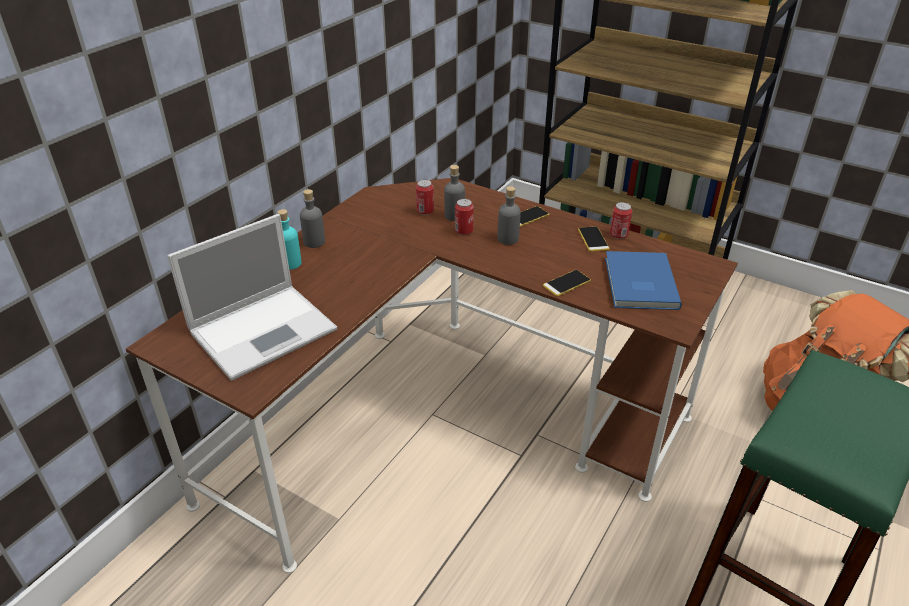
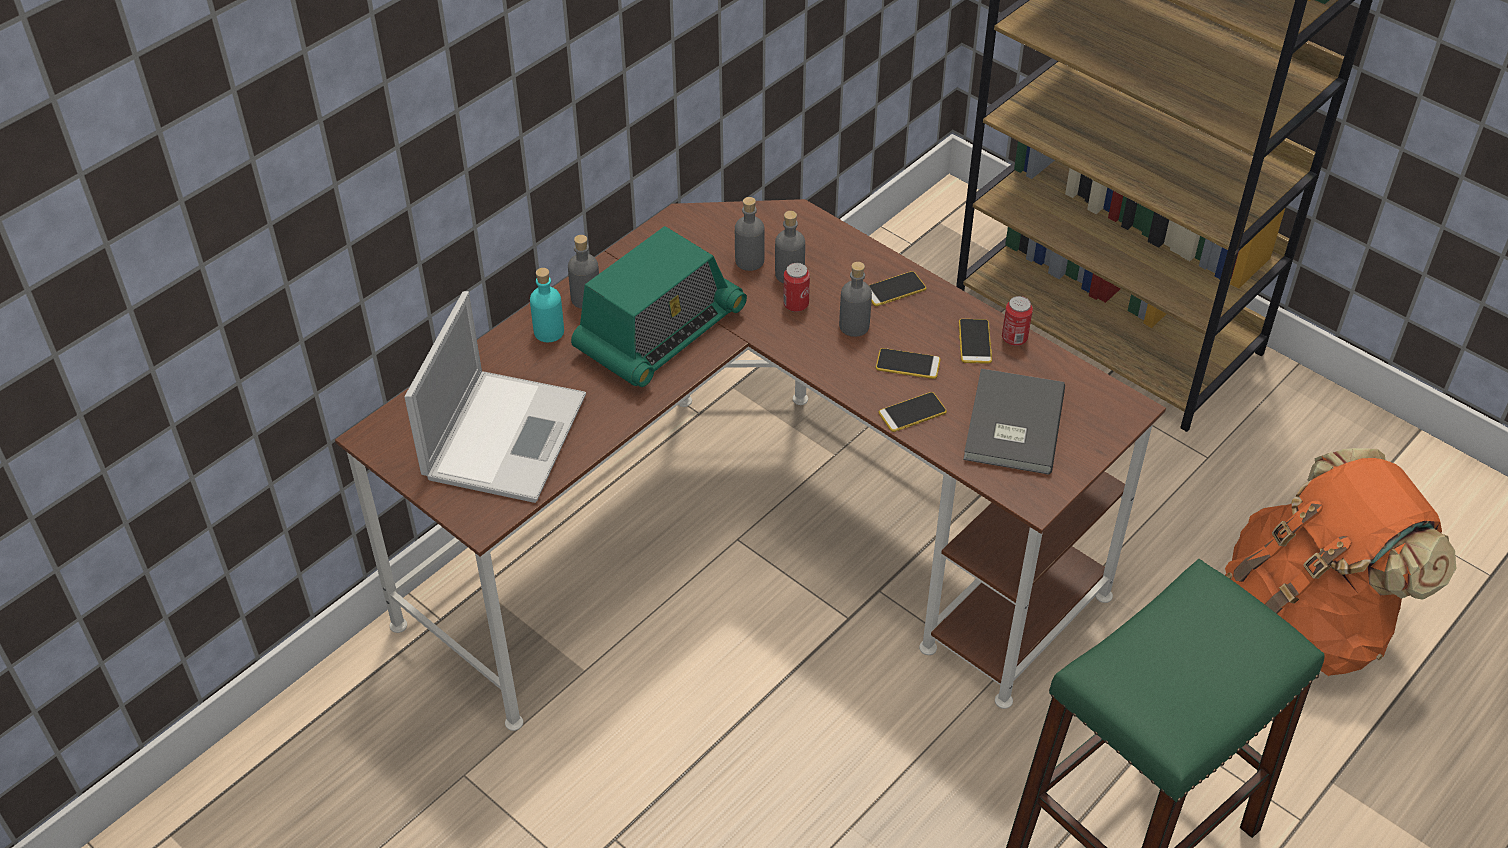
camera: 10 degrees right, 10 degrees up
(265, 329) = (506, 434): laptop -> laptop turned 45 degrees counterclockwise
(371, 255) = (659, 332): none -> radio
(425, 211) = (749, 261): can -> grey bottle
(552, 256) = (908, 364): none -> phone
(638, 283) = (1010, 425): blue book -> grey book

